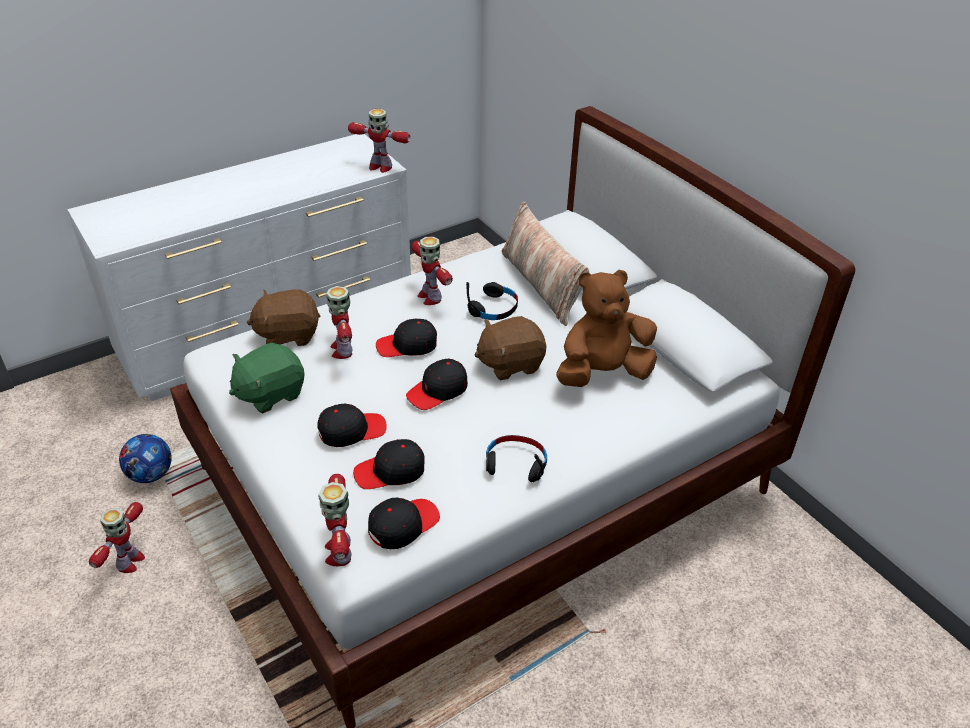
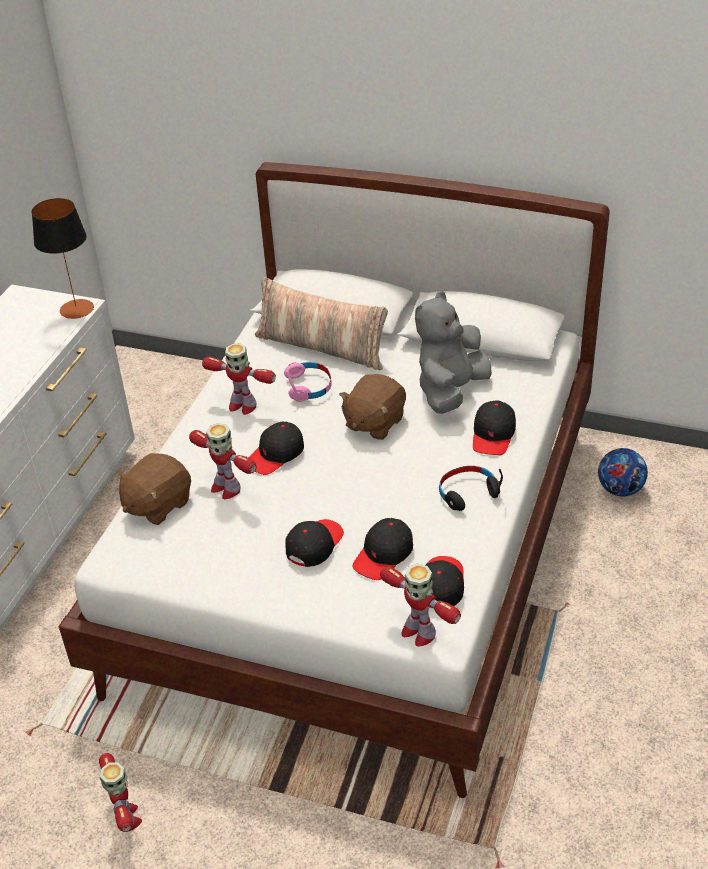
camera: 35 degrees left, 0 degrees up
(151, 475) = (52, 739): football -> football (620, 489)
(270, 393) = (207, 559): green plush toy -> none
(380, 167) = (76, 309): toy robot -> table lamp
(438, 391) = (345, 475): black cap -> black cap (493, 435)
(494, 309) = (308, 387): black headphones -> pink headphones
(602, 373) = (451, 391): brown plush toy -> grey plush toy

